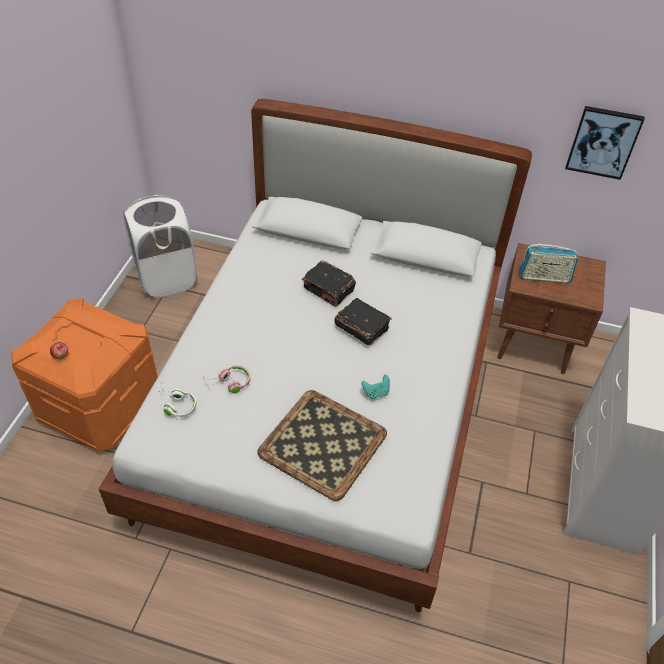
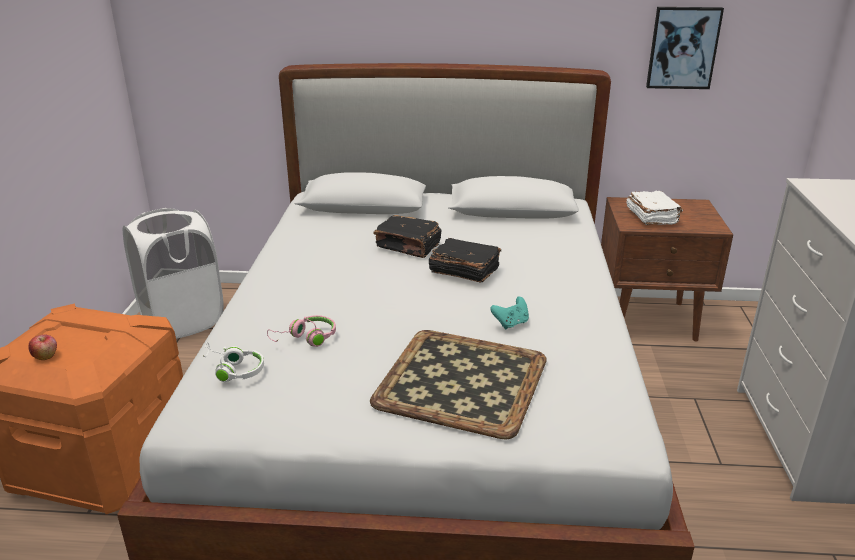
camera: 10 degrees left, 20 degrees down
(544, 277) = (652, 217): radio -> white book

